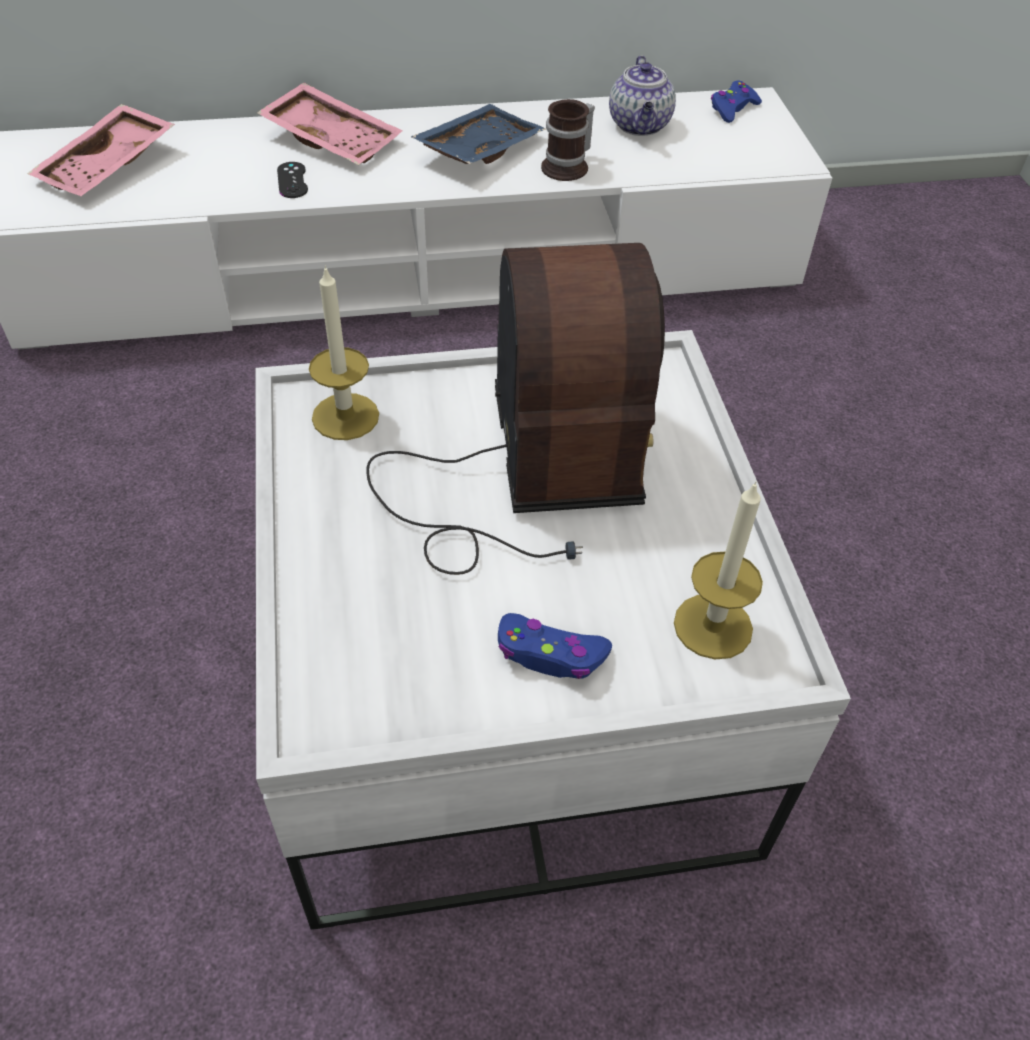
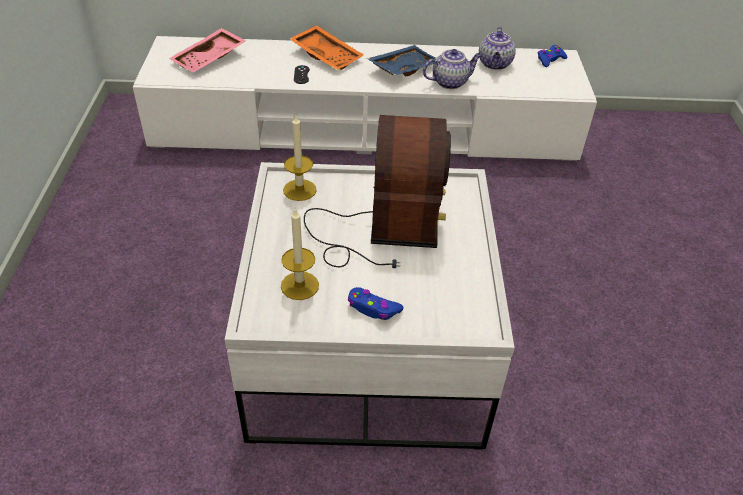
camera: 10 degrees right, 5 degrees down
(333, 139) = (327, 55): pink tray -> orange tray
(569, 167) = (450, 82): mug -> teapot
(713, 626) = (456, 307): candle -> candle (299, 285)

